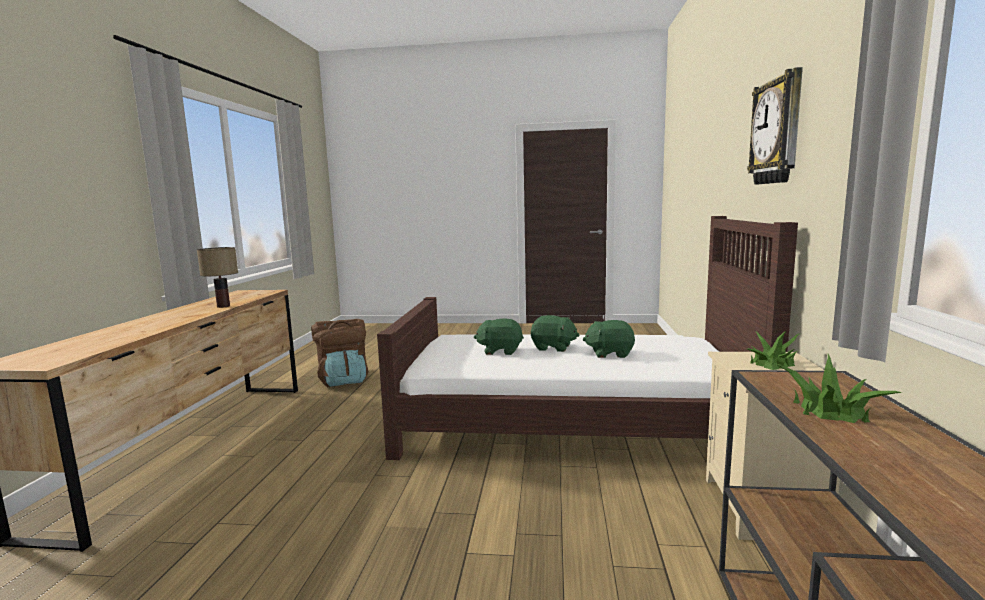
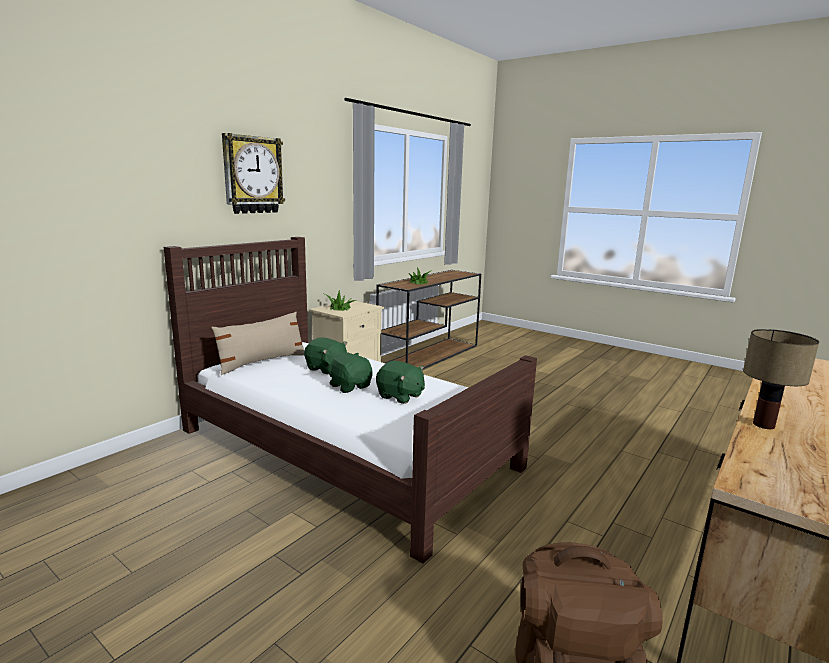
camera: 150 degrees left, 5 degrees up
(674, 345) = (262, 362): none -> beige pillow

